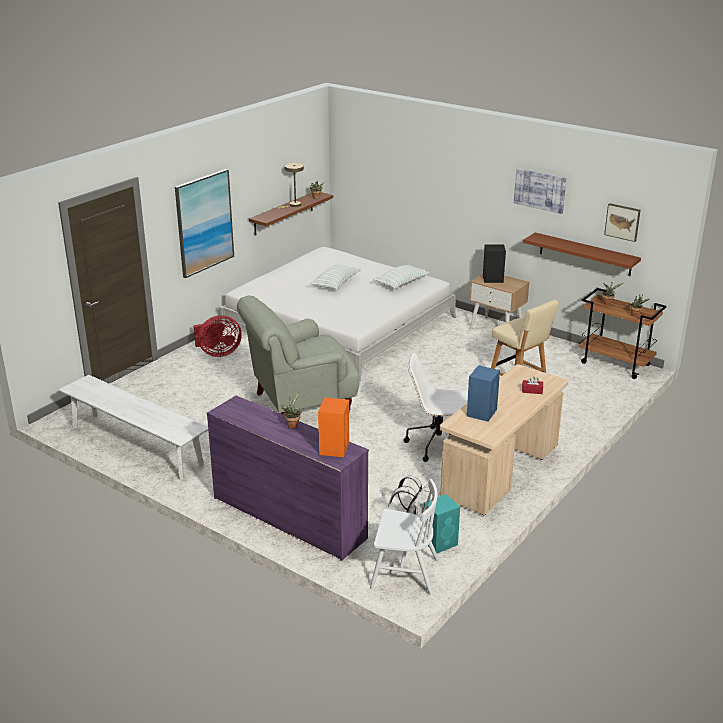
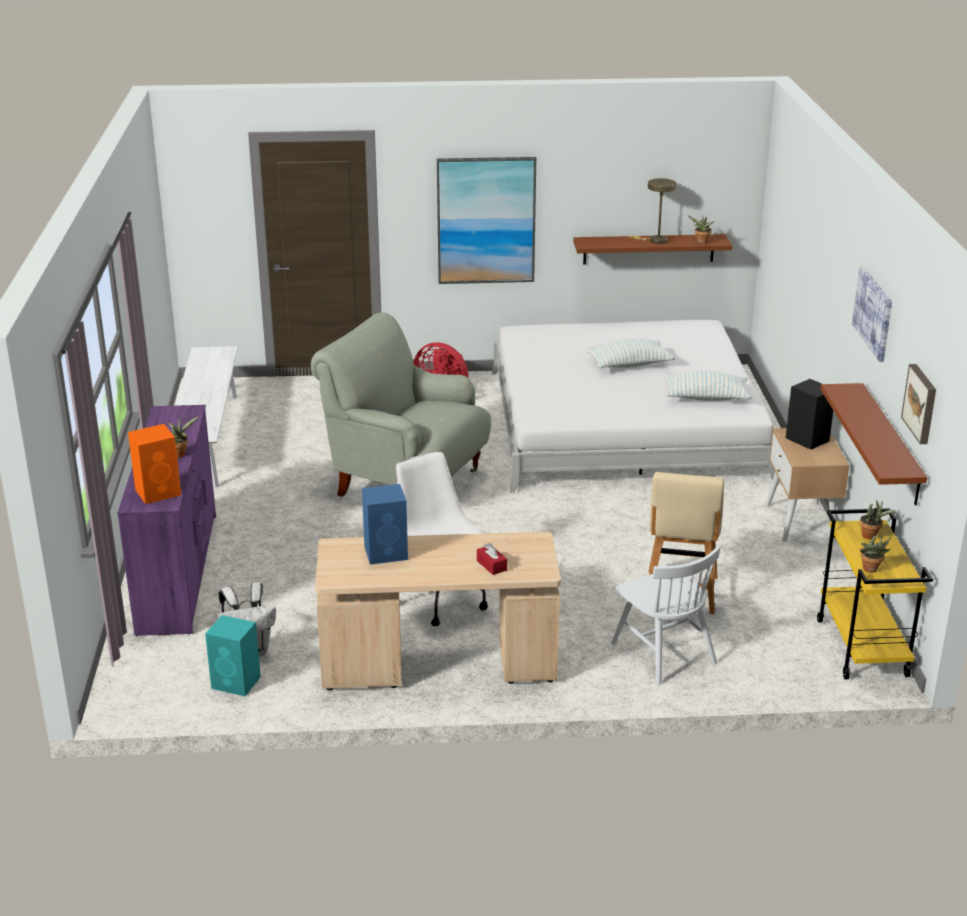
camera: 50 degrees right, 0 degrees up
(404, 573) = (152, 683): white chair -> white chair (663, 653)
(616, 364) = (863, 648): brown cart -> yellow cart

